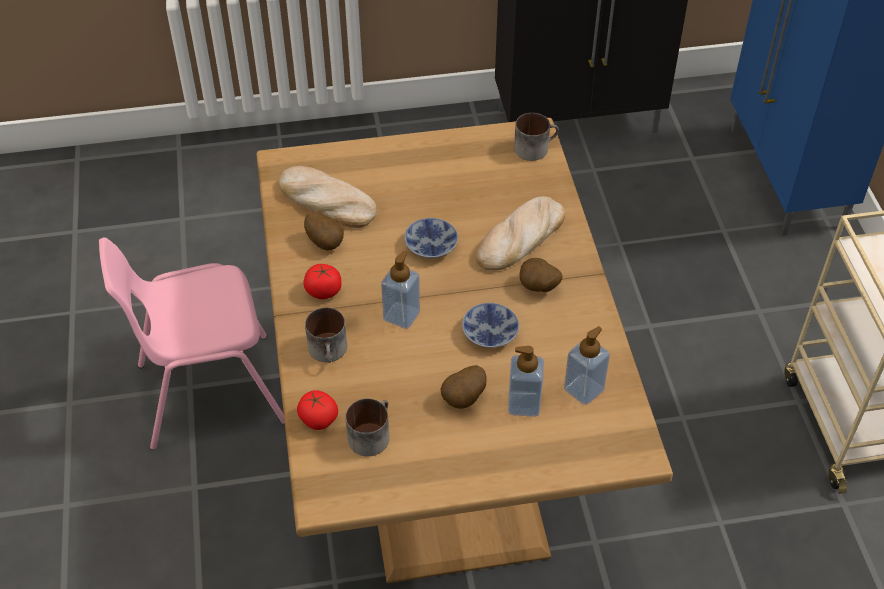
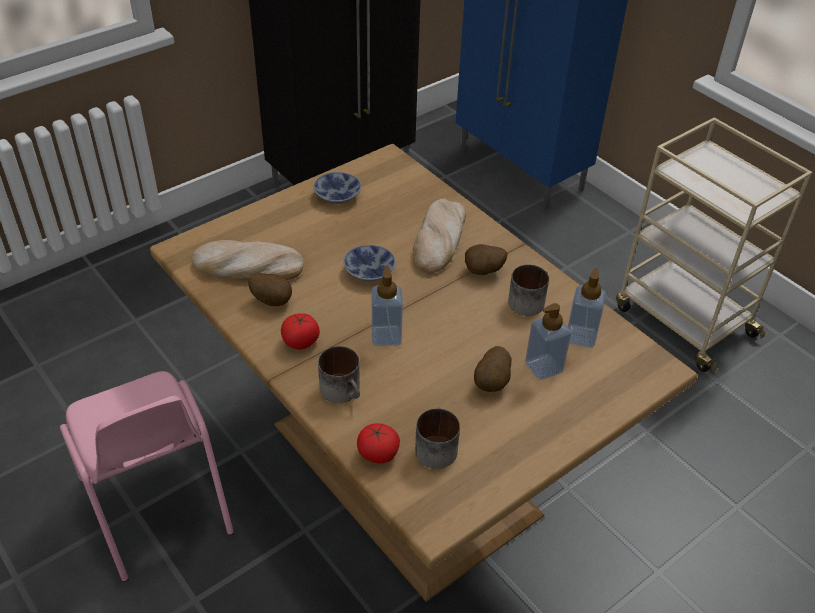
camera: 30 degrees left, 5 degrees down
(209, 392) = (156, 507): pink chair -> pink chair turned 75 degrees counterclockwise
(488, 333) = (470, 322): bowl -> bowl (335, 195)
(535, 147) = (397, 168): mug -> mug (528, 300)

